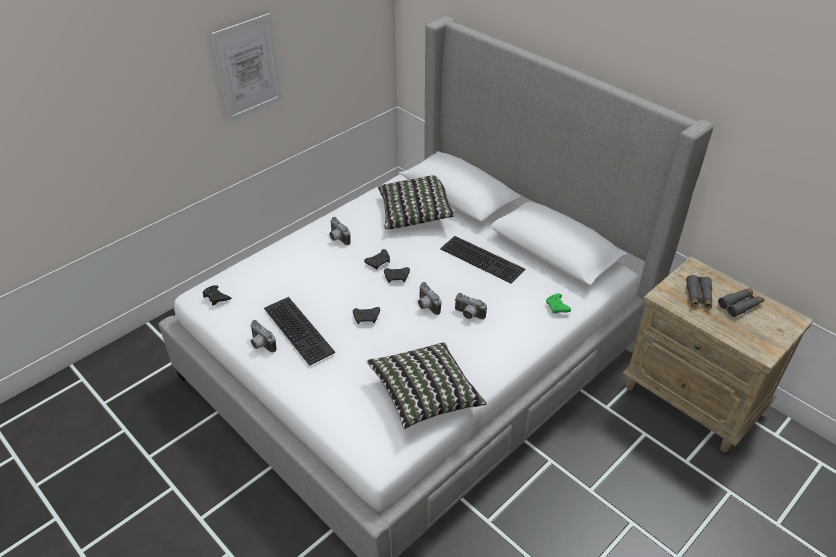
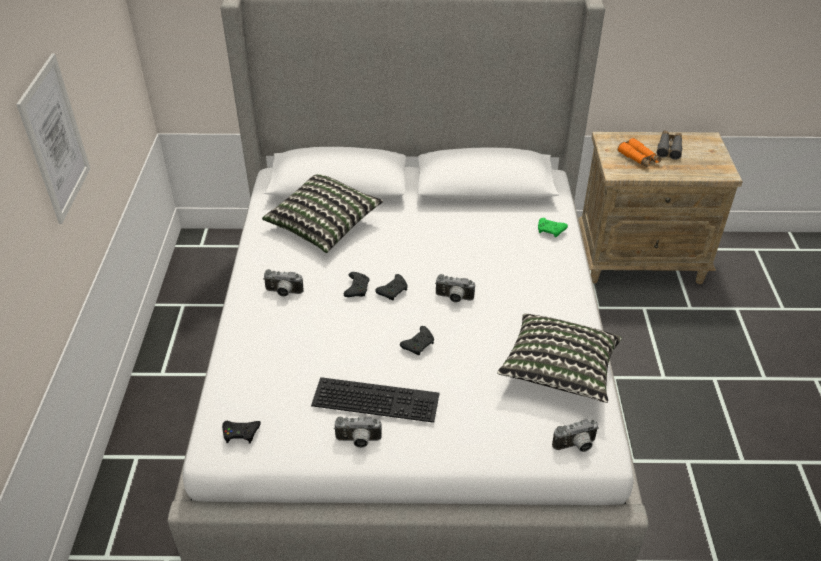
camera: 45 degrees left, 0 degrees up
(468, 315) = (497, 282): camera -> camera (576, 446)
(483, 258) = (440, 228): keyboard -> none
(698, 297) = (638, 158): grey binoculars -> orange binoculars

